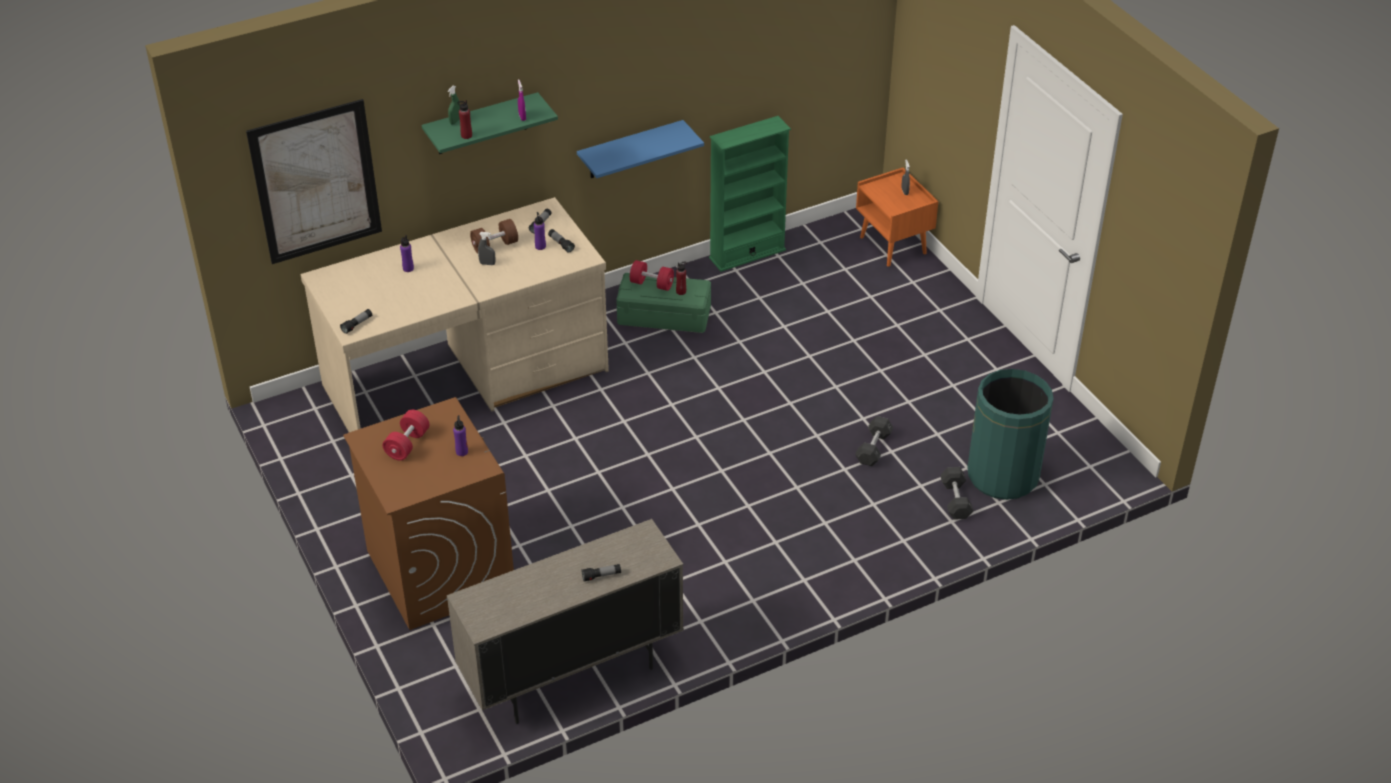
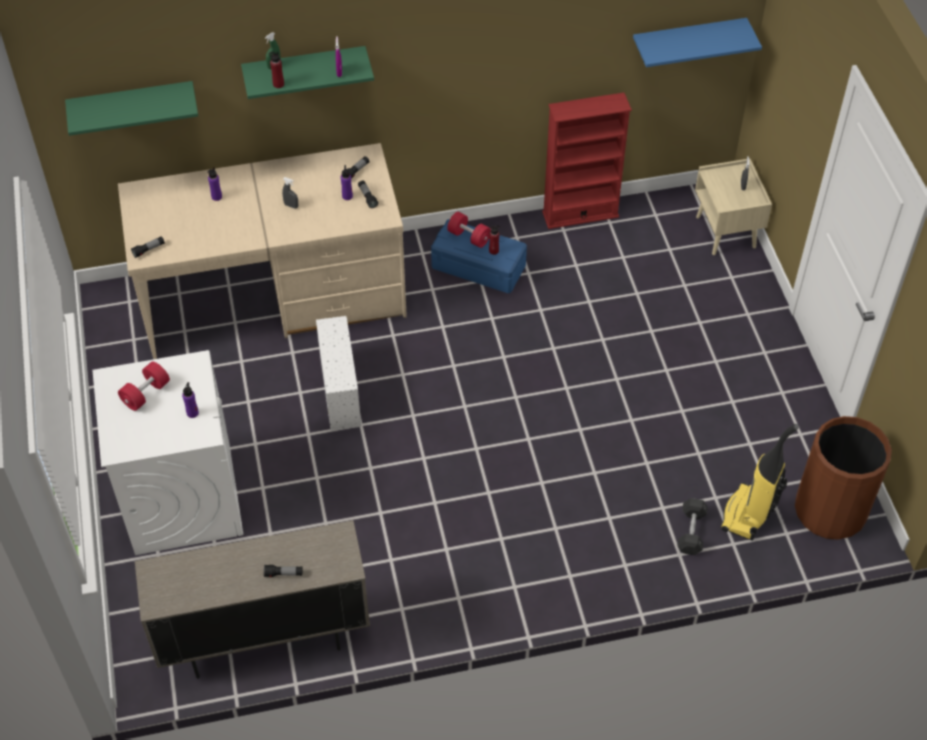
camera: 15 degrees right, 10 degrees up
(316, 182) = (132, 104): picture -> green shelf
(439, 569) = (183, 497): brown washing machine -> white washing machine
(495, 245) = (305, 187): brown dumbbell -> none
(565, 446) = (340, 390): none -> white storage box
(630, 150) = (463, 108): blue shelf -> blue shelf (688, 40)
(664, 315) = (479, 267): green storage box -> blue storage box
(747, 254) = (580, 214): green bookcase -> red bookcase
(873, 448) = (630, 455): grey dumbbell -> none
(894, 245) = (726, 232): orange nightstand -> beige nightstand
(1003, 475) = (747, 514): green trash can -> vacuum cleaner
(1078, 458) = (830, 511): none -> brown trash can

